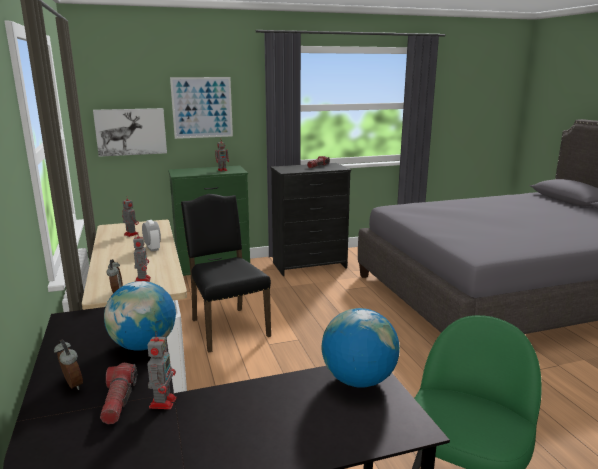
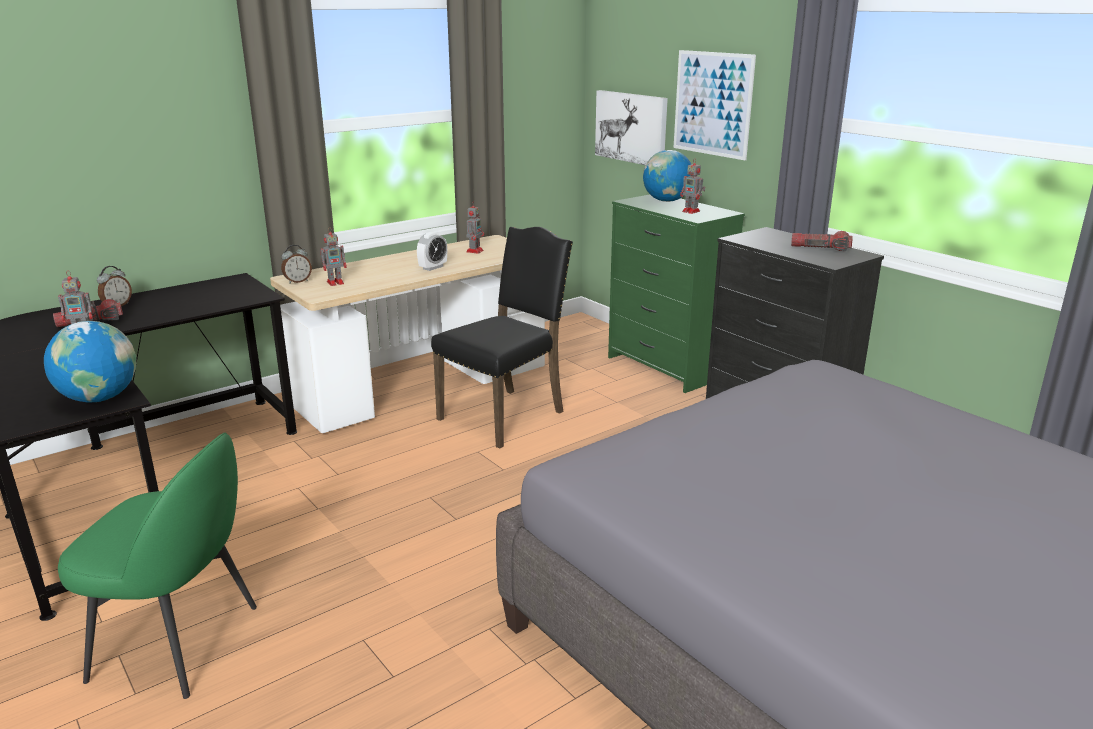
camera: 70 degrees right, 5 degrees up
(143, 345) = (182, 311): globe -> globe (666, 201)

